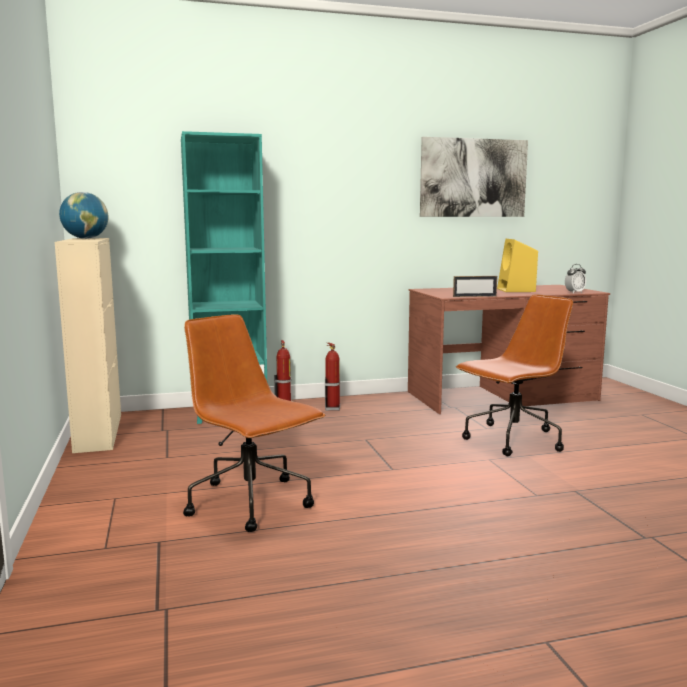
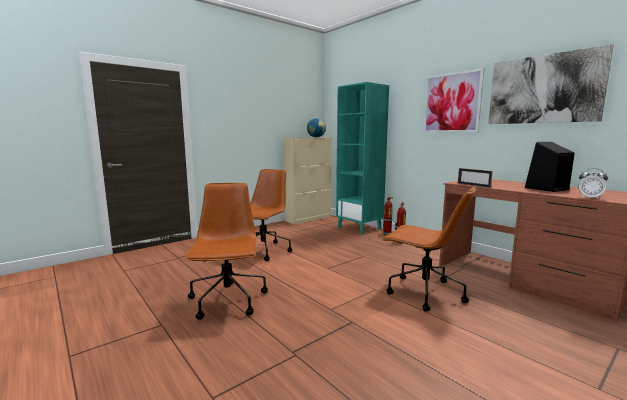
camera: 65 degrees right, 0 degrees up
(367, 184) = (451, 103): none -> picture
(474, 565) = (228, 301): none -> brown office chair
(516, 290) = (546, 189): yellow speaker -> black speaker

